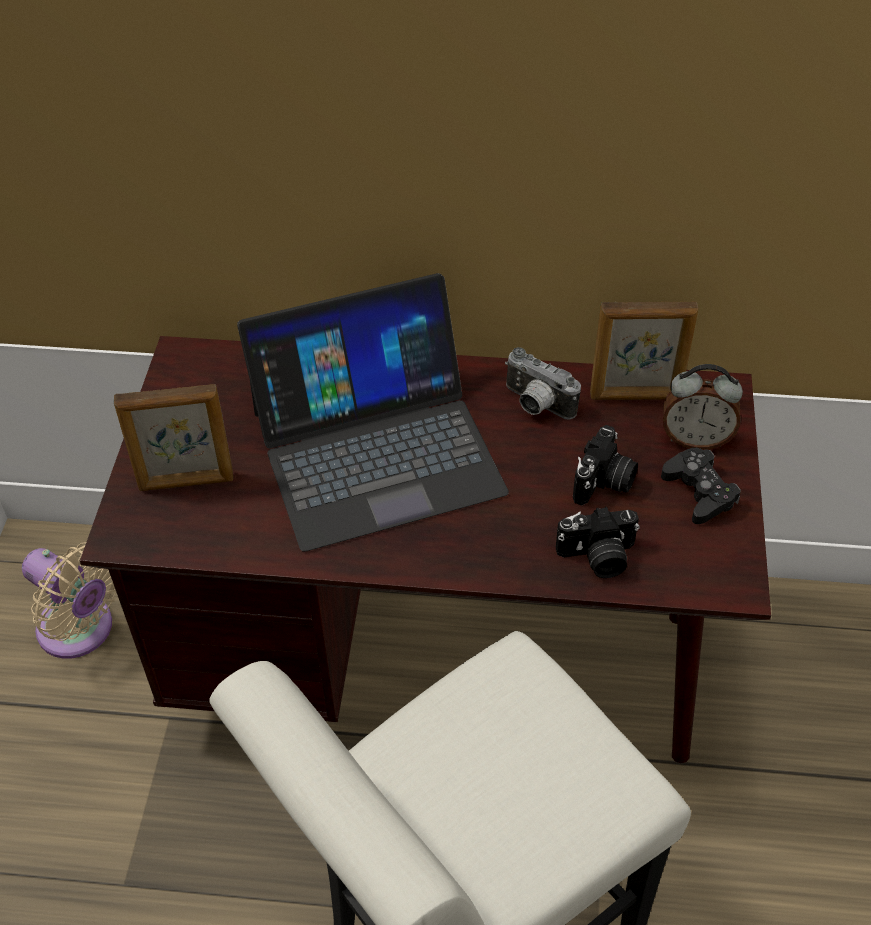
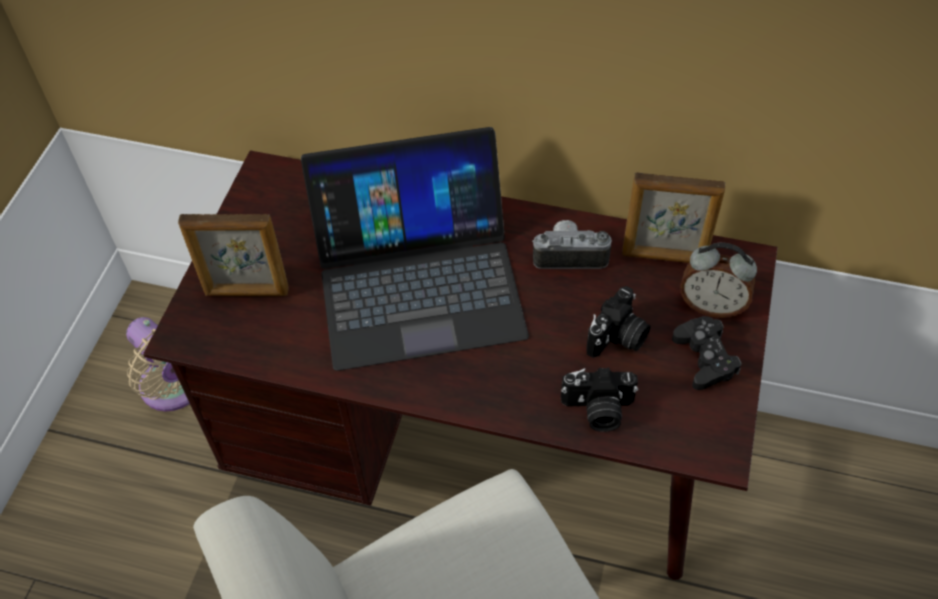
camera: 10 degrees right, 5 degrees up
(535, 405) = (570, 255): camera -> camera turned 135 degrees clockwise

